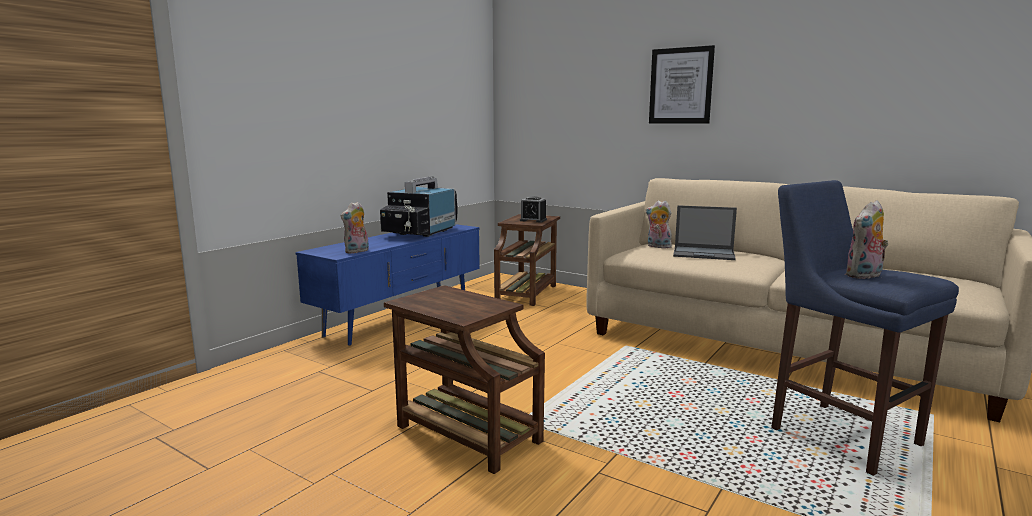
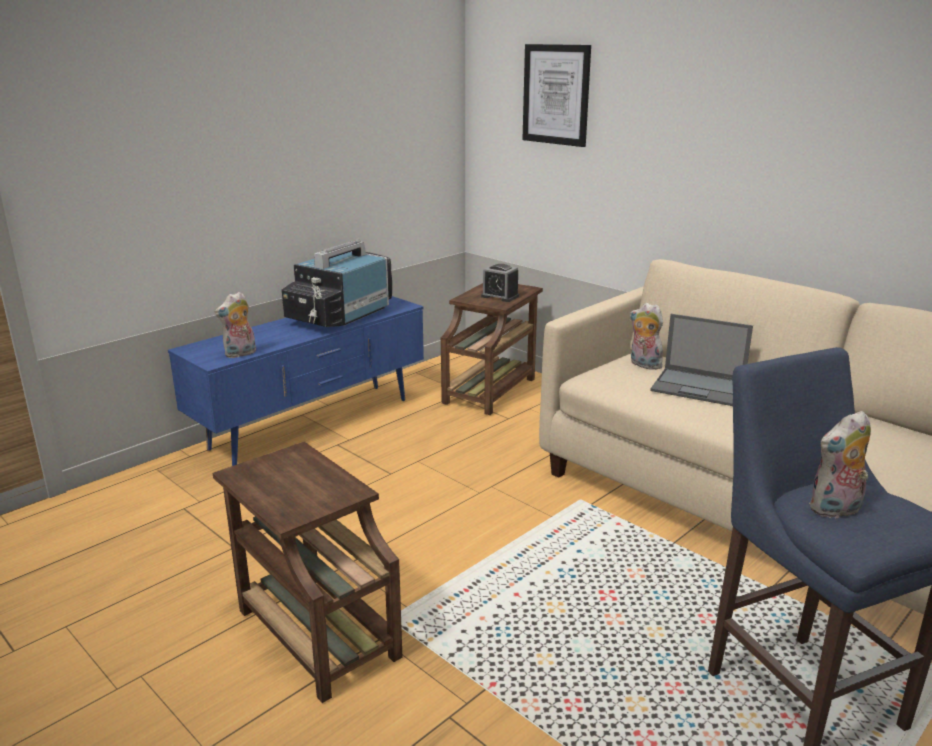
camera: 10 degrees right, 10 degrees up
(681, 86) = (710, 122): picture -> picture (556, 94)

